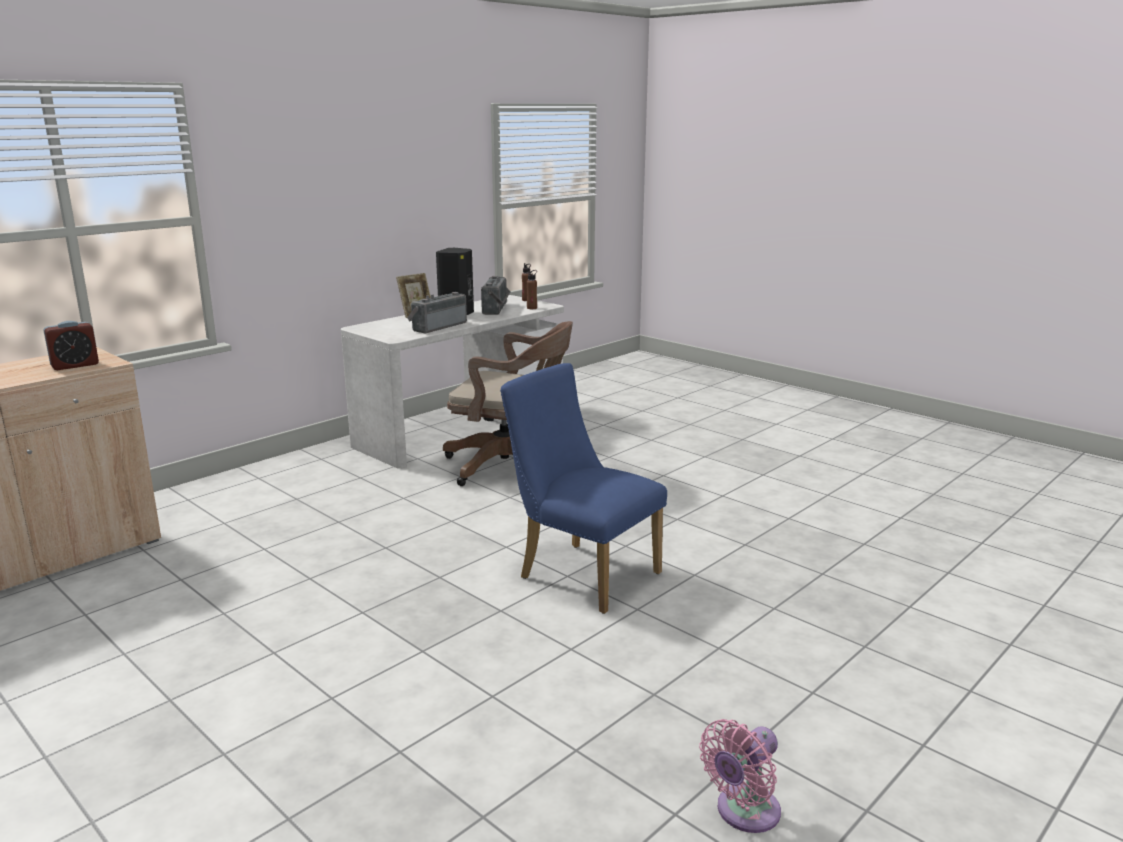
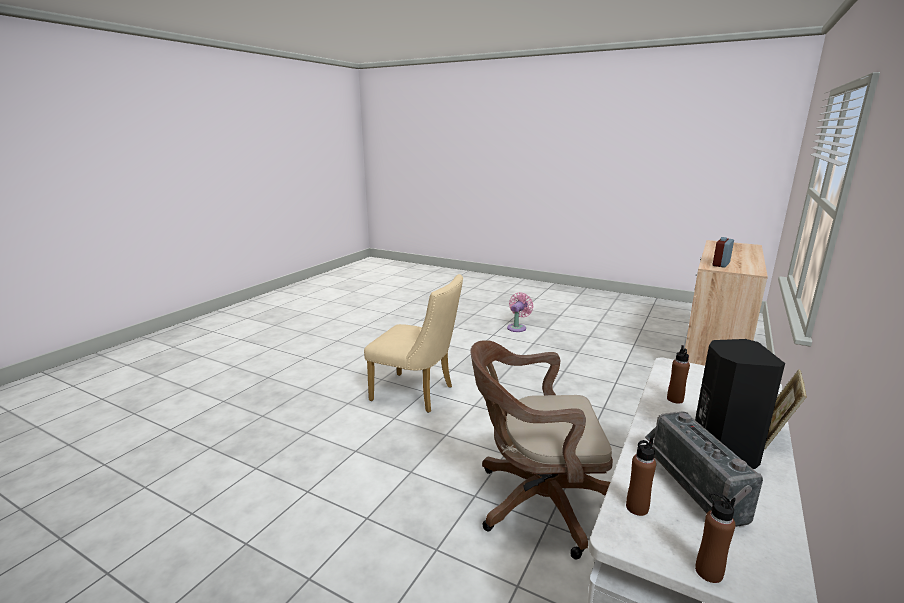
camera: 165 degrees right, 0 degrees up
(437, 326) = (675, 399): radio -> brown bottle
(581, 573) = (418, 394): blue chair -> beige chair
(743, 813) = (343, 328): pink fan -> pink fan (517, 327)

